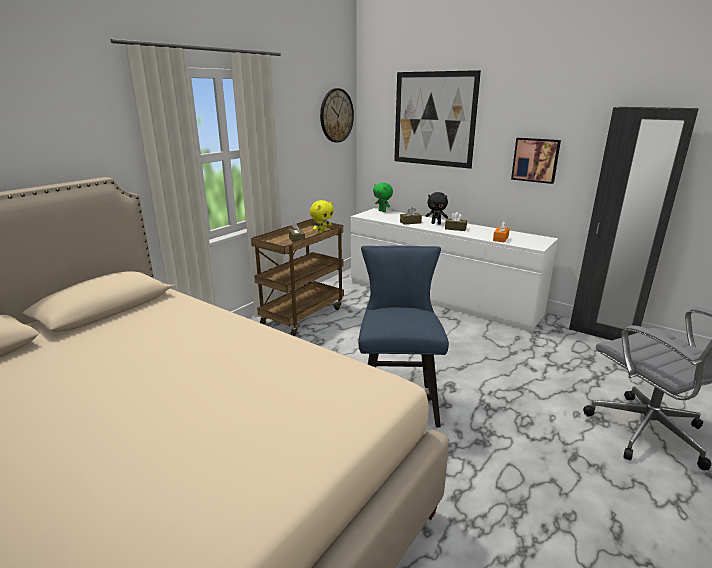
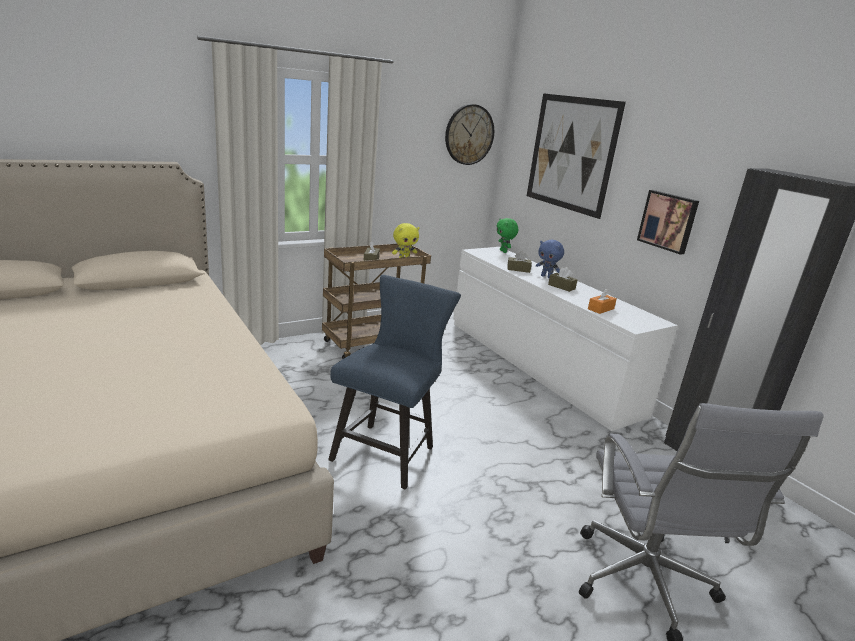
camera: 20 degrees right, 0 degrees up
(436, 223) = (546, 277): black plush toy -> blue plush toy

